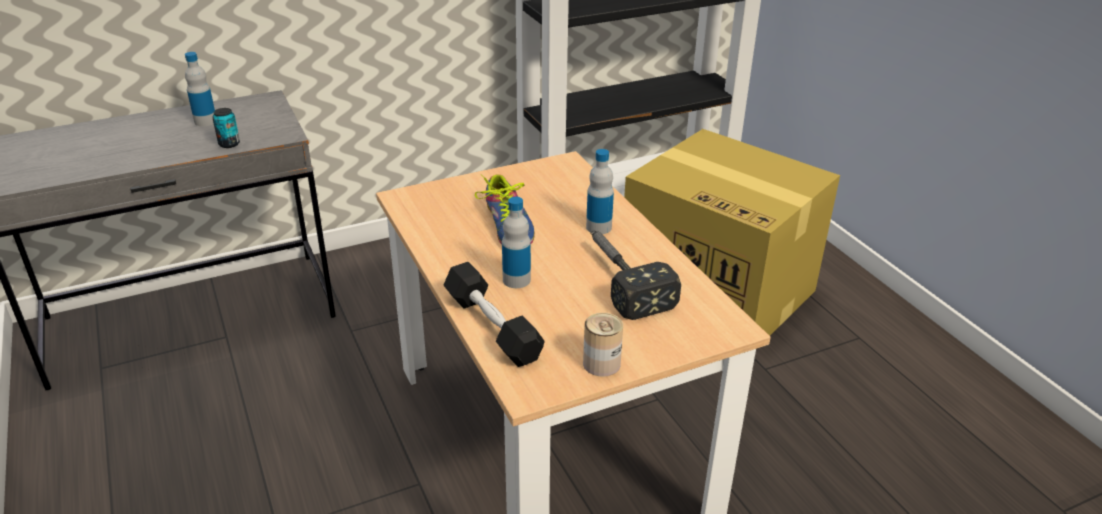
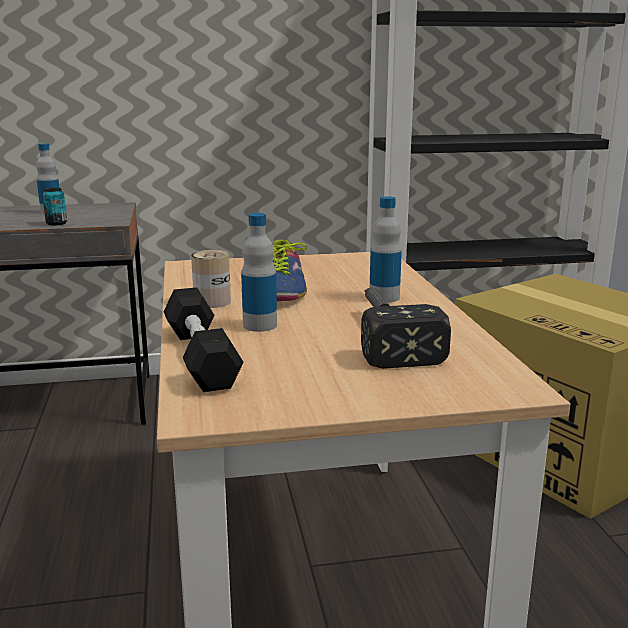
camera: 15 degrees right, 15 degrees down
(601, 363) = (314, 401): can -> can (212, 302)

